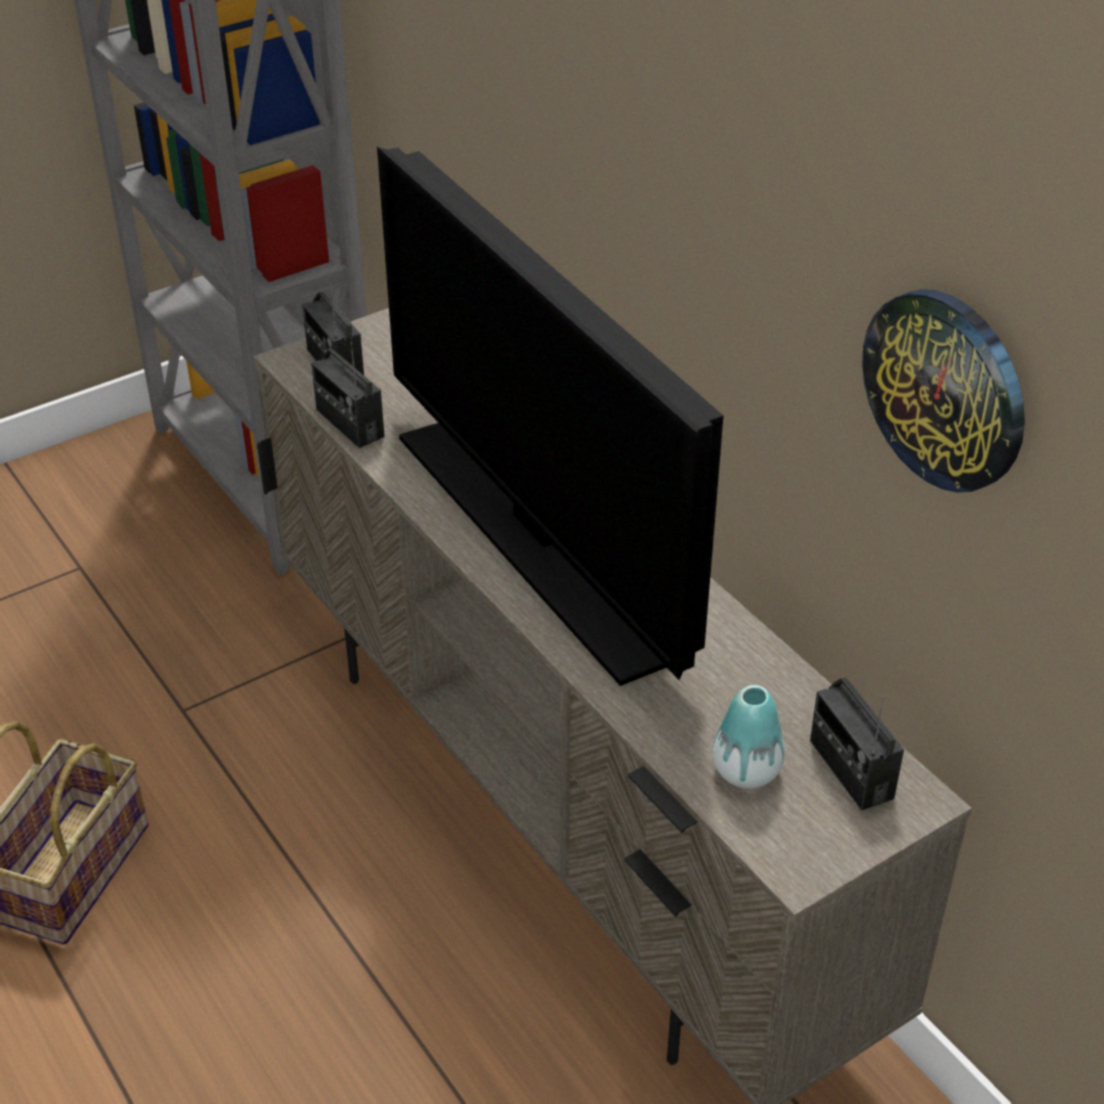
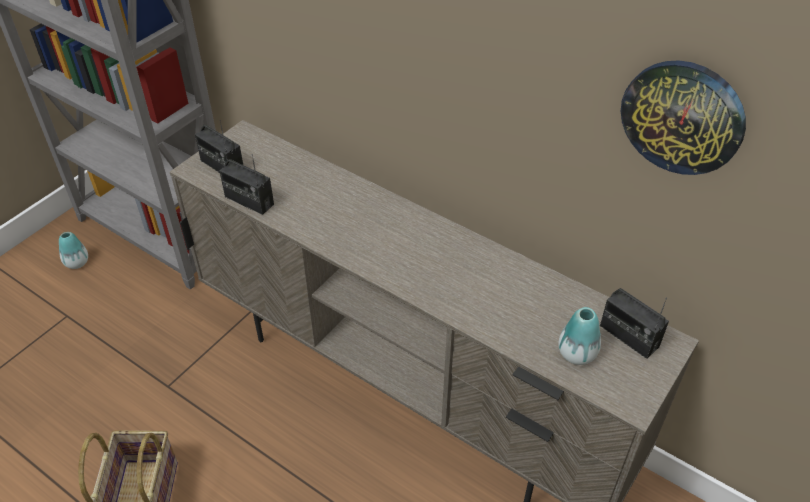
camera: 20 degrees left, 5 degrees up
(127, 493) = (77, 263): none -> vase
(537, 542) = (394, 247): television -> none

